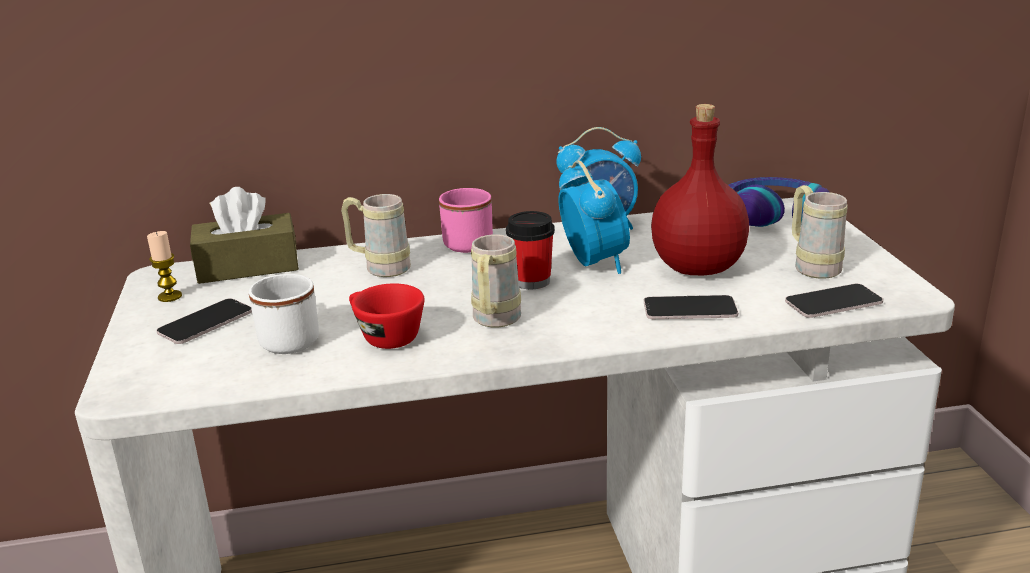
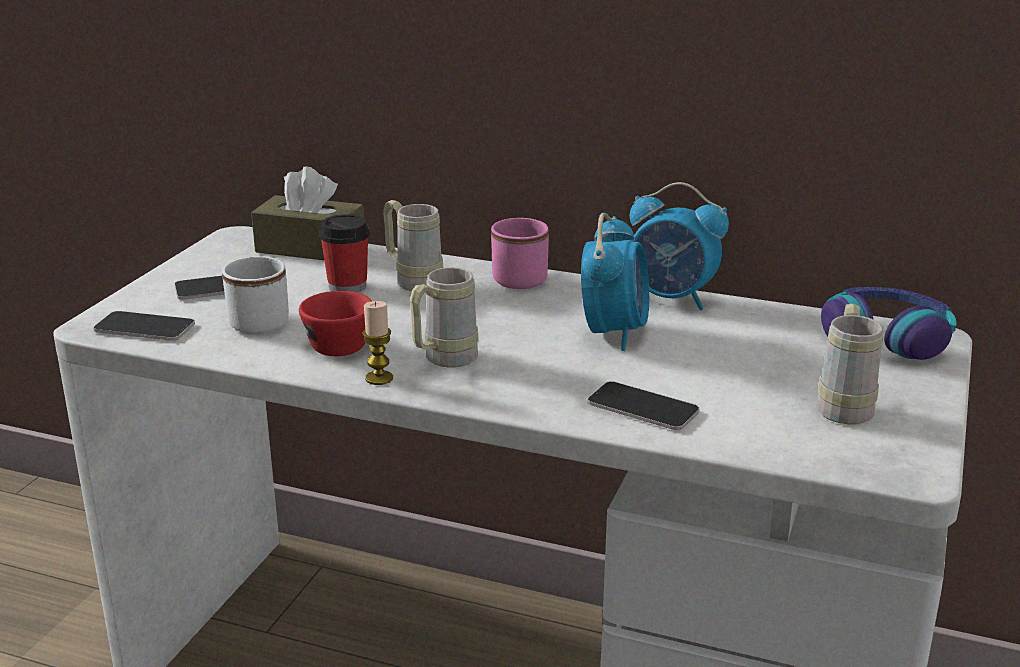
camera: 30 degrees right, 0 degrees up
(170, 296) = (222, 257): candle -> candle (379, 378)
(531, 281) = (529, 333): cup -> cup (347, 286)
(698, 267) = (713, 369): red bottle -> none
(833, 302) = (808, 450): phone -> phone (144, 328)

